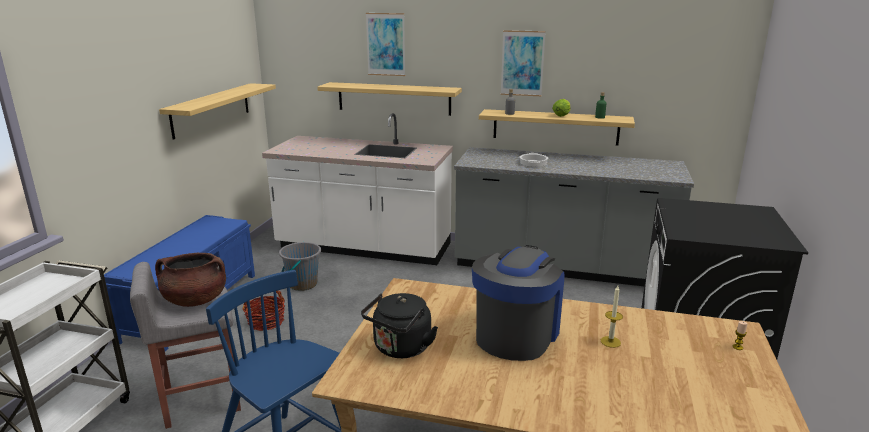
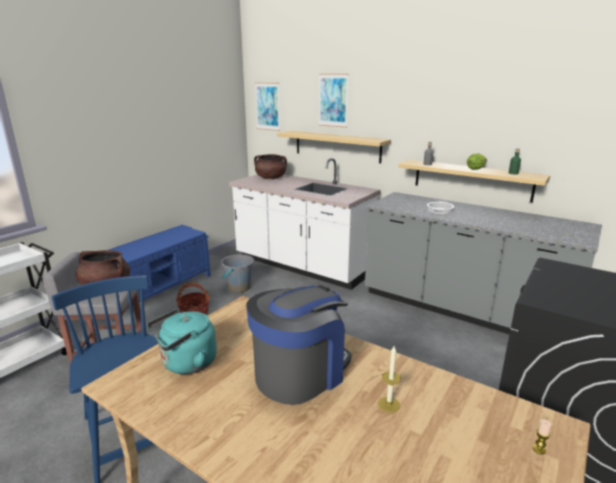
camera: 20 degrees right, 0 degrees up
(211, 109) = (194, 146): shelf -> none
(311, 143) = (270, 178): none -> brown cooking pot
(400, 349) = (186, 363): black kettle -> turquoise kettle
(522, 63) = (445, 119): picture -> picture (267, 106)

